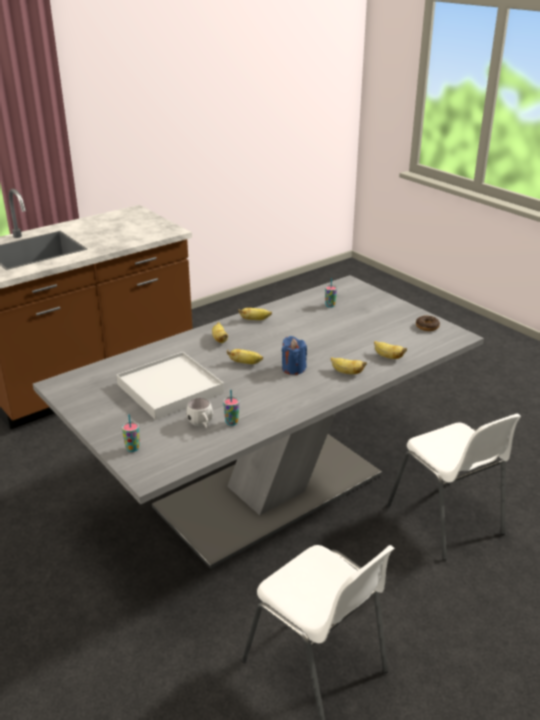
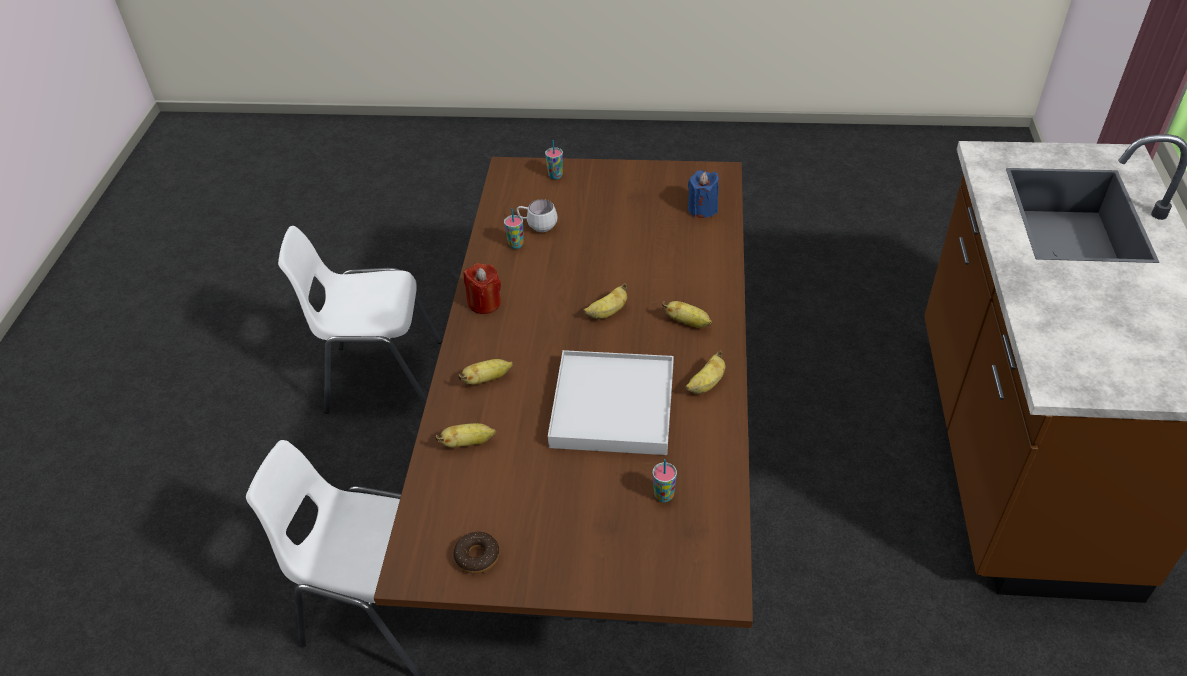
camera: 135 degrees right, 15 degrees up
(170, 388) = (624, 236): white tray -> white tray (613, 407)
(269, 492) = (601, 487): grey dining table -> brown dining table
(293, 368) = (550, 342): blue candle -> blue candle (702, 209)
(298, 404) = (484, 303): none -> red candle

